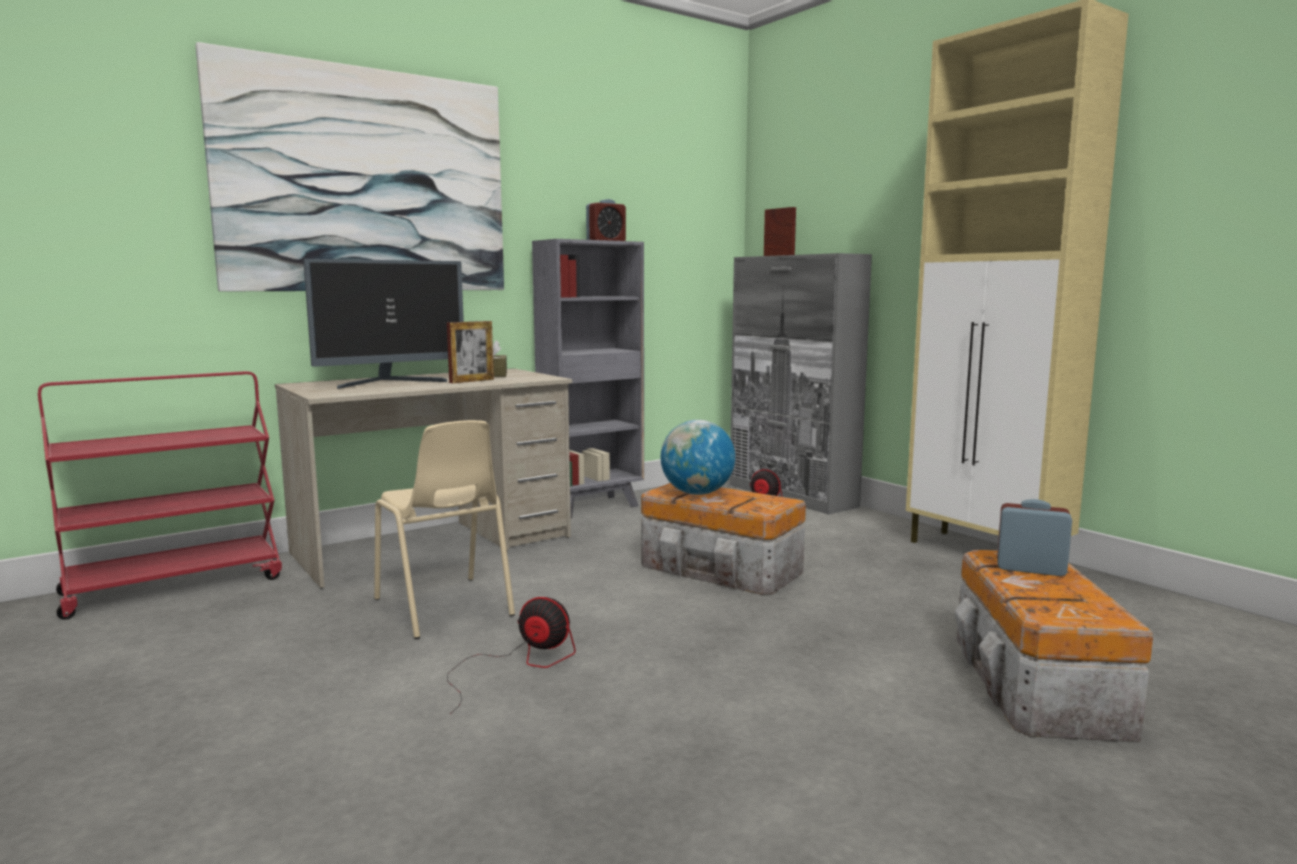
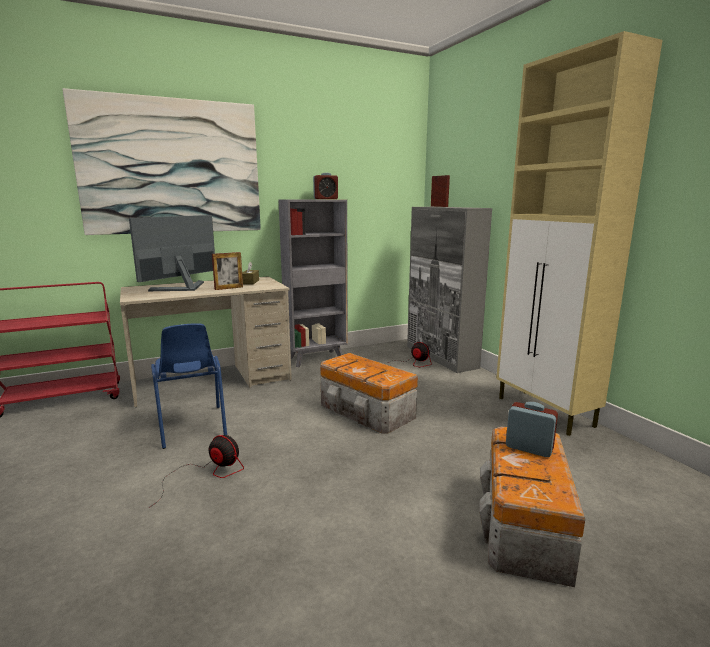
camera: 10 degrees right, 5 degrees up
(391, 383) = (182, 288): monitor -> monitor turned 150 degrees clockwise
(444, 608) = (191, 427): beige chair -> blue chair
(697, 493) = (352, 364): globe -> none

